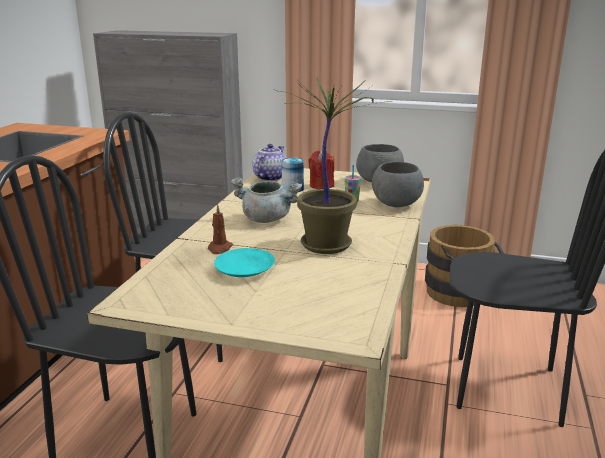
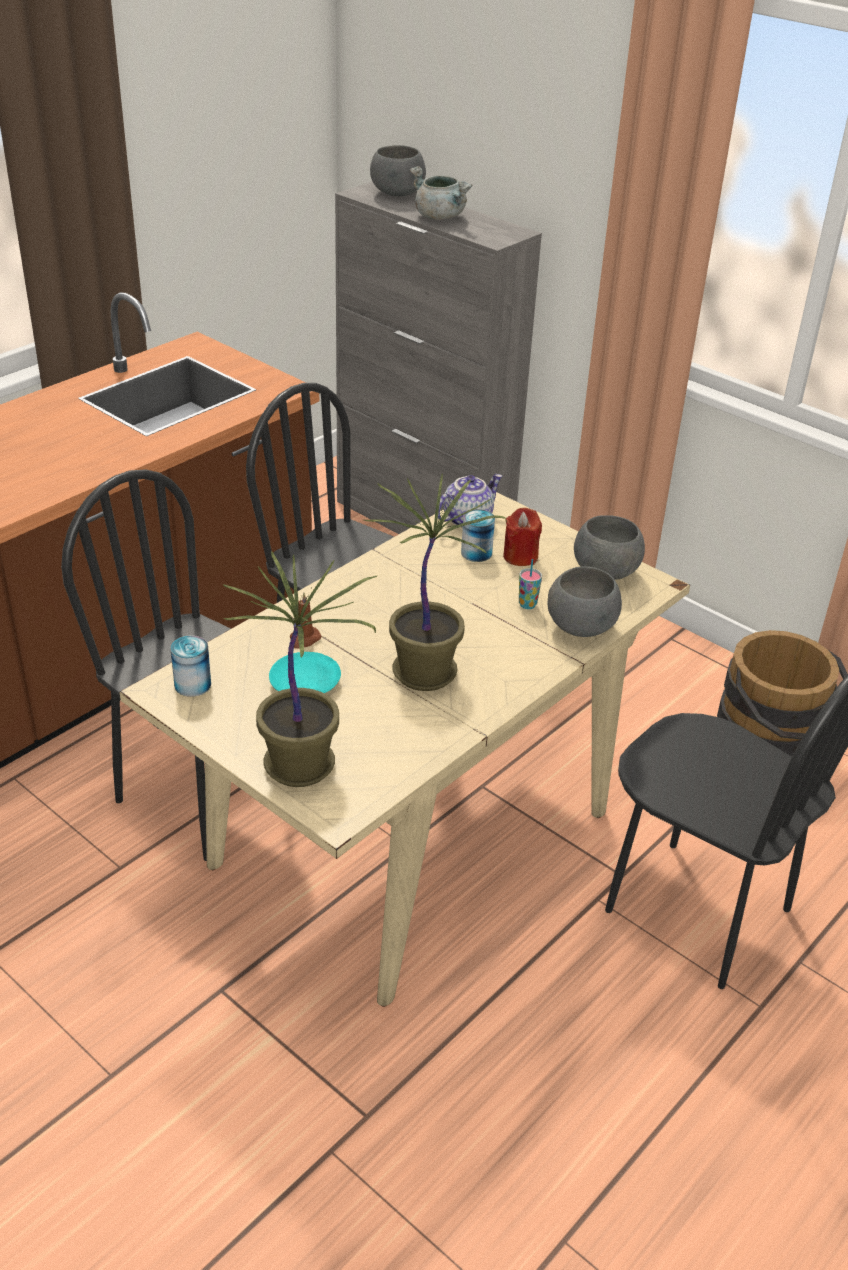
camera: 25 degrees right, 15 degrees up
(133, 31) = (397, 194): none -> grey bowl
(152, 292) = (192, 684): none -> can
(267, 219) = (396, 604): grey cooking pot -> grey cooking pot (440, 217)
(294, 315) = (302, 765): none -> potted plant

